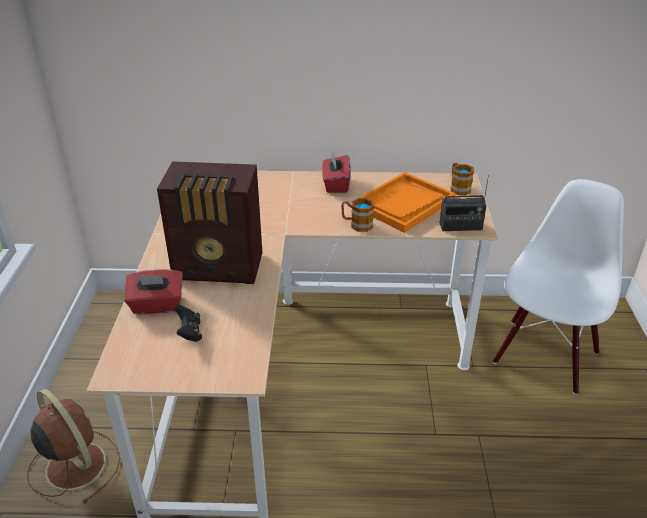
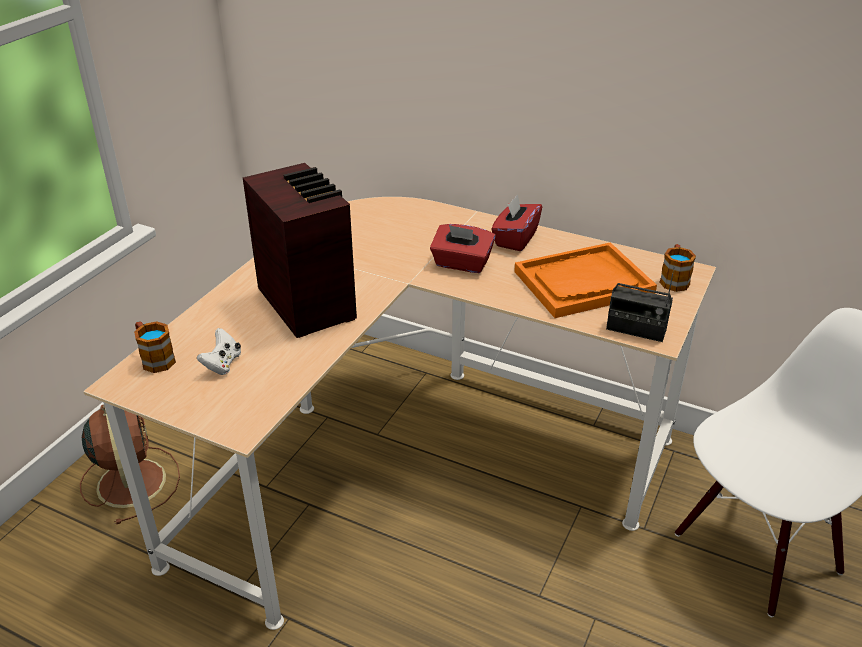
camera: 25 degrees right, 0 degrees up
(157, 305) = (213, 324): red tissue box -> red tissue box (461, 264)
(190, 333) = (222, 364): black game controller -> white game controller
(220, 268) = (307, 302): radio -> radio turned 150 degrees counterclockwise
(357, 224) = (503, 293): mug -> mug (155, 358)

